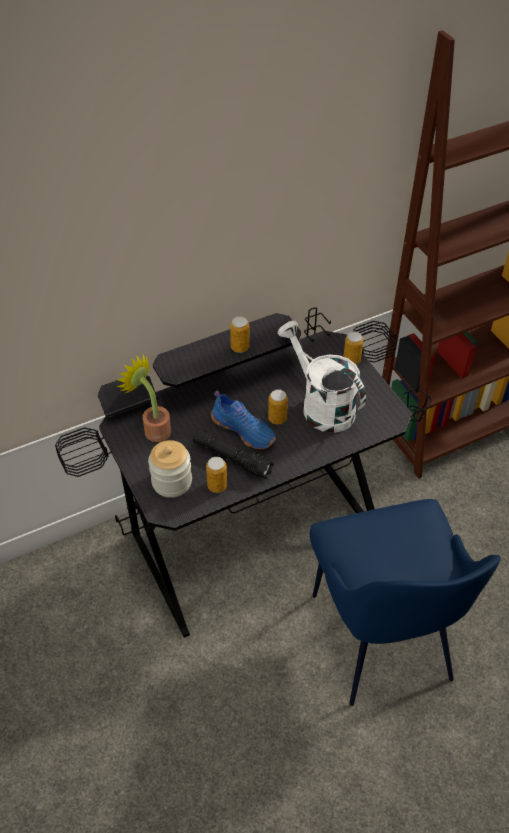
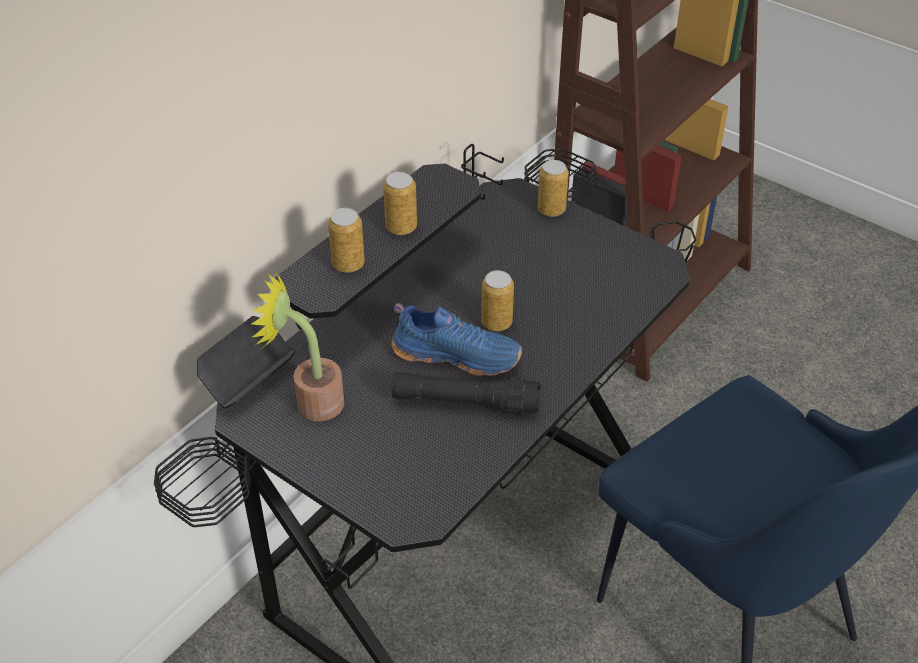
camera: 25 degrees left, 5 degrees down
(172, 482) = (392, 471): jar -> none
(217, 486) = (468, 451): can -> can (348, 264)
(321, 405) = (548, 283): white watering can -> none

